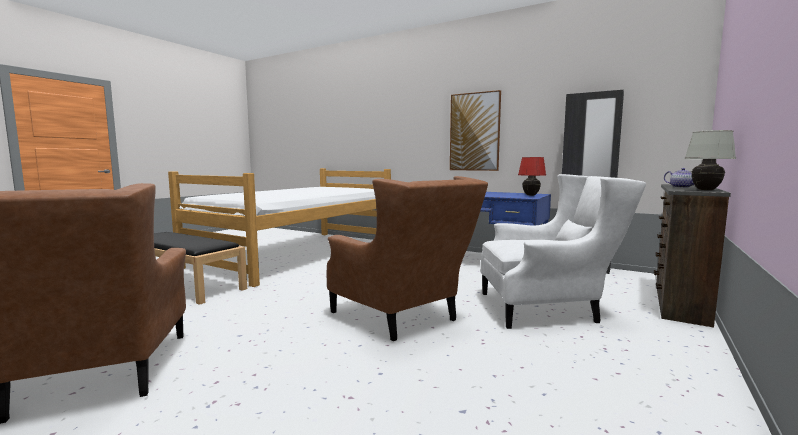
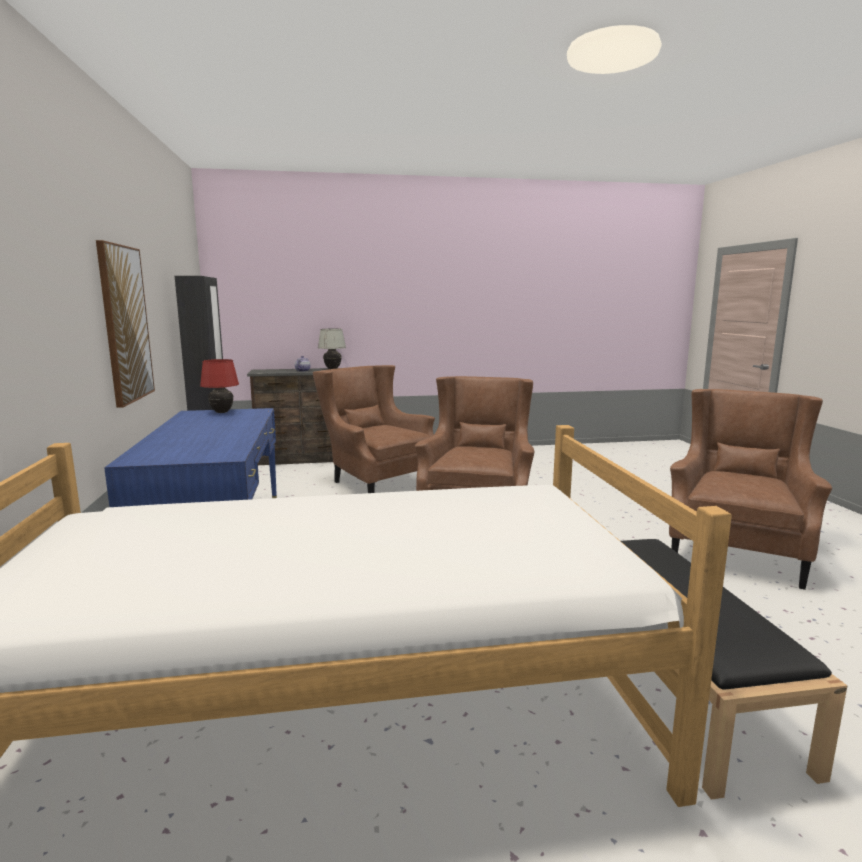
camera: 130 degrees left, 5 degrees up
(548, 308) = (376, 482): white armchair -> brown armchair

